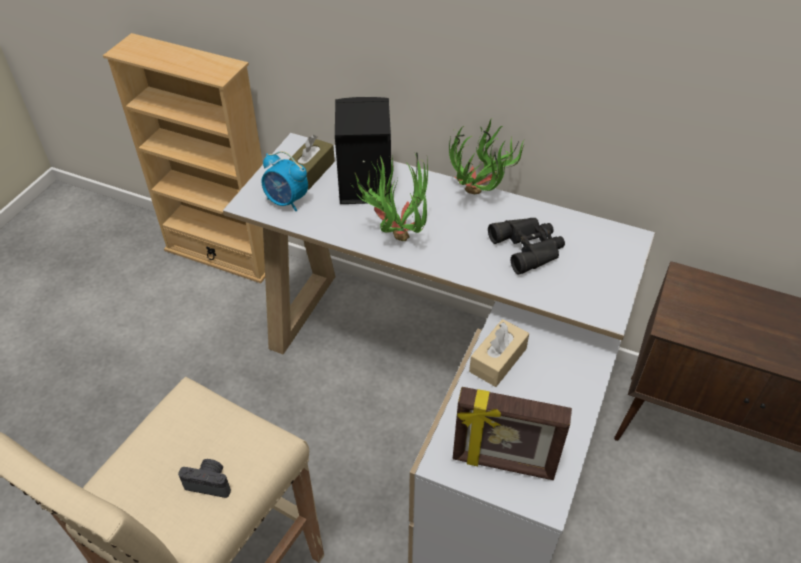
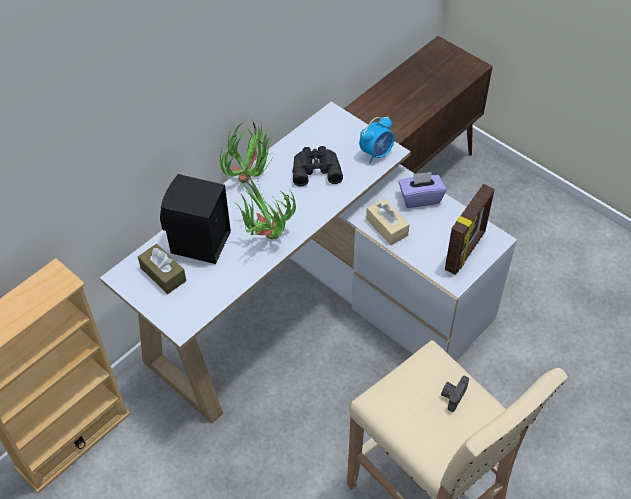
camera: 70 degrees left, 5 degrees up
(286, 201) = (193, 299): alarm clock -> alarm clock (376, 153)
(570, 385) = (420, 198): none -> purple tissue box

